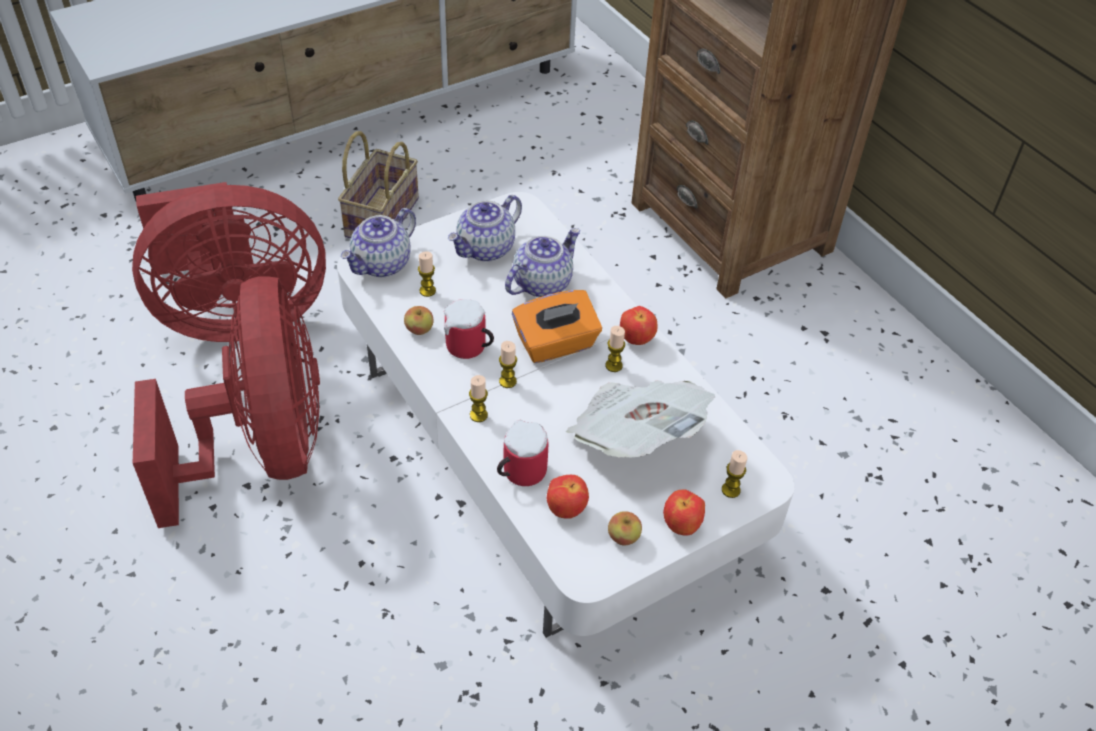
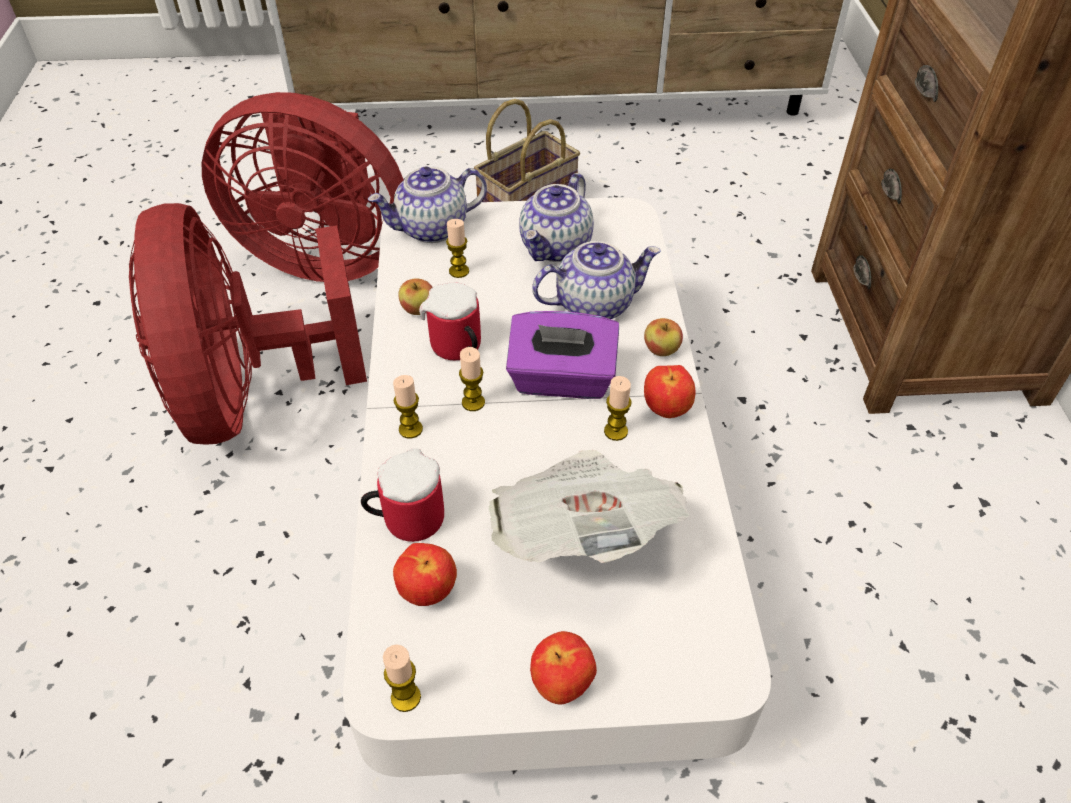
camera: 30 degrees right, 0 degrees up
(263, 450) = (253, 394): red fan -> red fan turned 150 degrees clockwise
(486, 249) = (556, 248): teapot -> teapot turned 45 degrees counterclockwise
(556, 344) = (561, 380): orange tissue box -> purple tissue box
(623, 537) = (474, 664): apple -> apple (661, 350)
(730, 490) = (666, 663): candle -> candle (405, 697)

